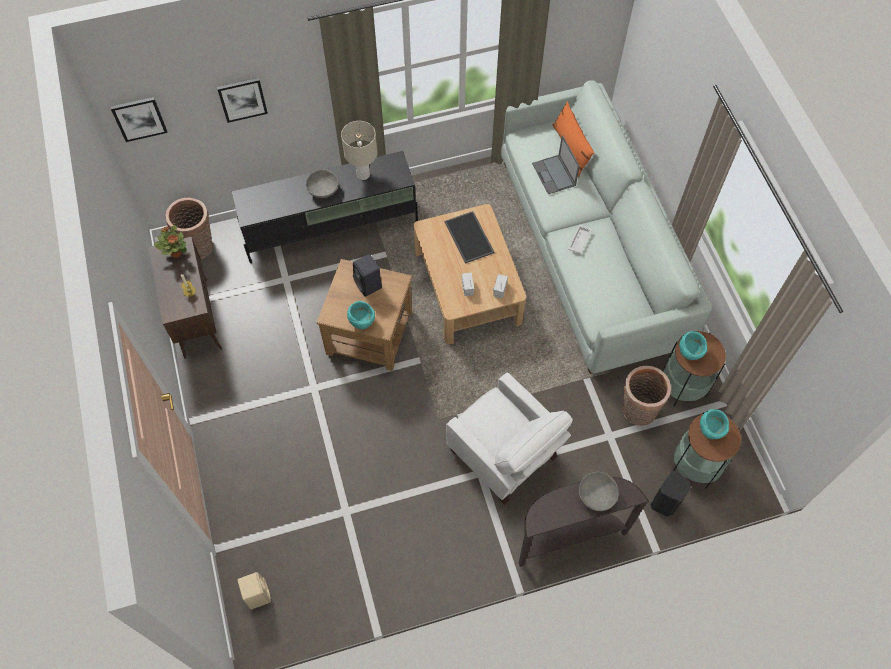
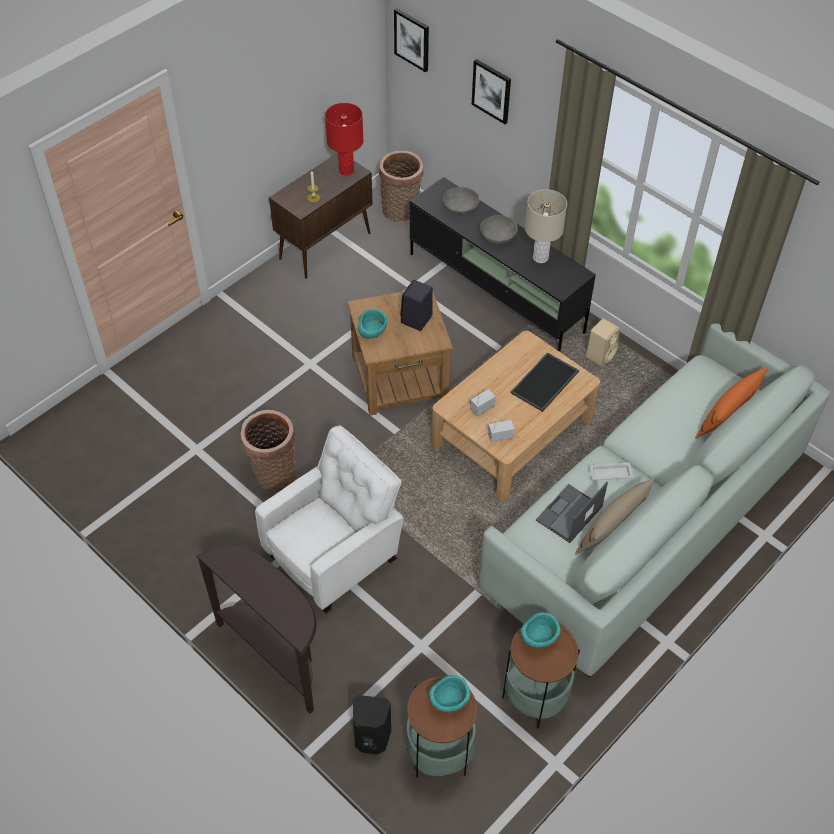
camera: 60 degrees right, 10 degrees down
(176, 253) = (346, 170): potted plant -> red table lamp
(257, 594) = (79, 422): beige speaker -> beige speaker (601, 354)
(505, 455) = (335, 555): white armchair -> white armchair turned 150 degrees counterclockwise
(554, 175) = (678, 414): laptop -> laptop (569, 514)
(596, 495) = (279, 599): grey bowl -> grey bowl (460, 208)
(623, 264) = (612, 528): none -> beige pillow
(637, 411) = (470, 661): basket -> basket (273, 474)

